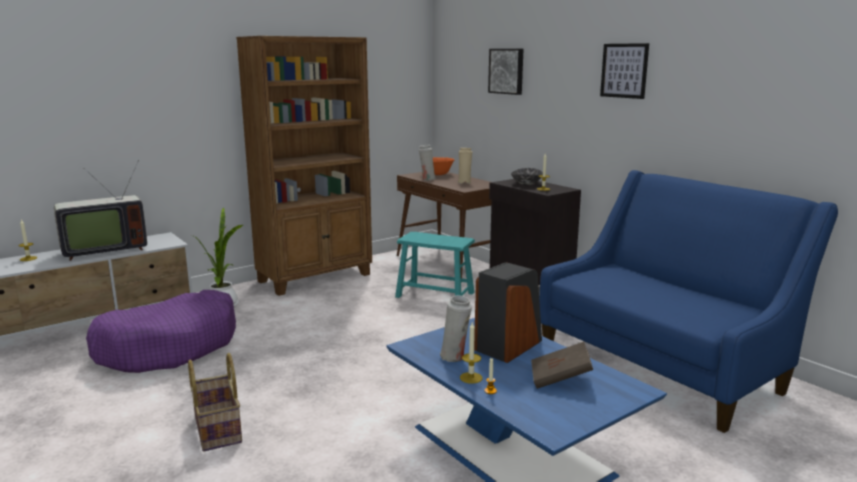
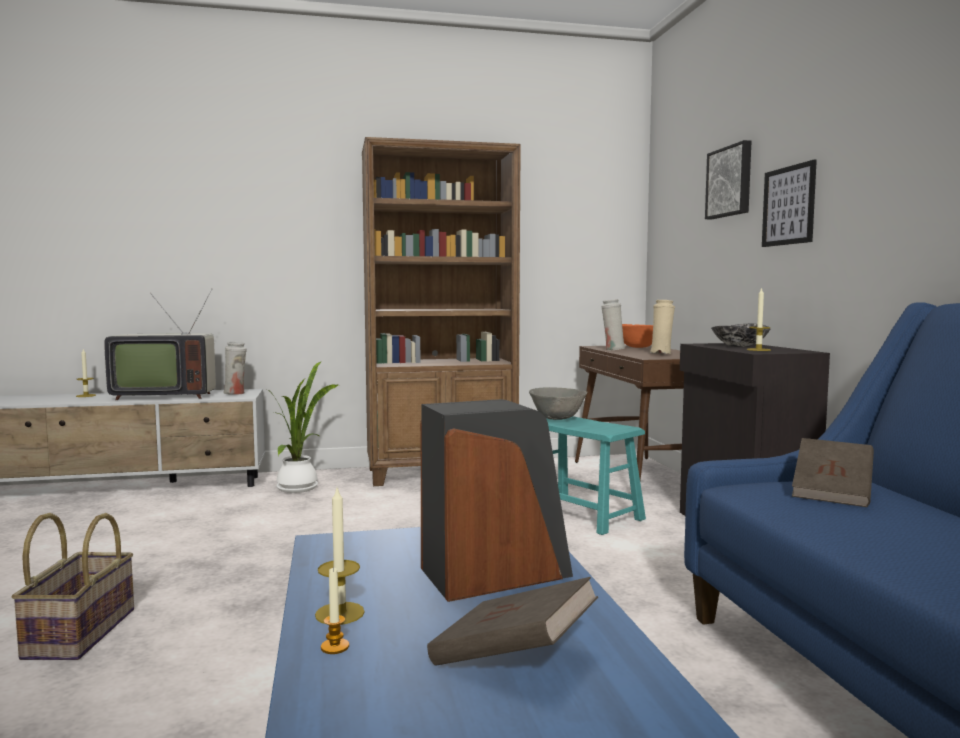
camera: 25 degrees right, 10 degrees down
(170, 347) = (181, 521): purple dog bed -> none
(415, 236) = (557, 418): none -> grey bowl
(455, 357) = (369, 573): white vase -> white vase (236, 393)
(611, 276) = (832, 493): none -> brown book
(624, 70) = (902, 126): picture -> picture (788, 205)

